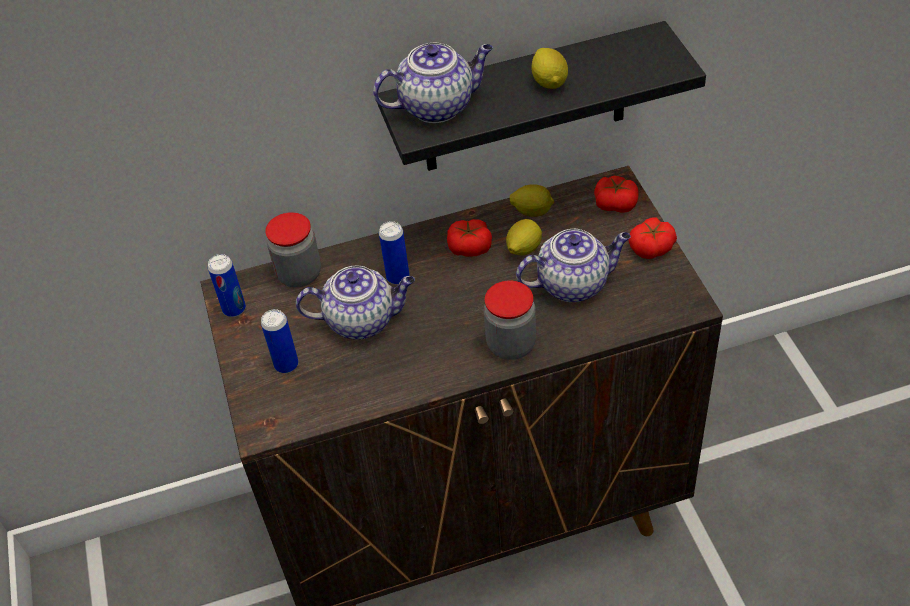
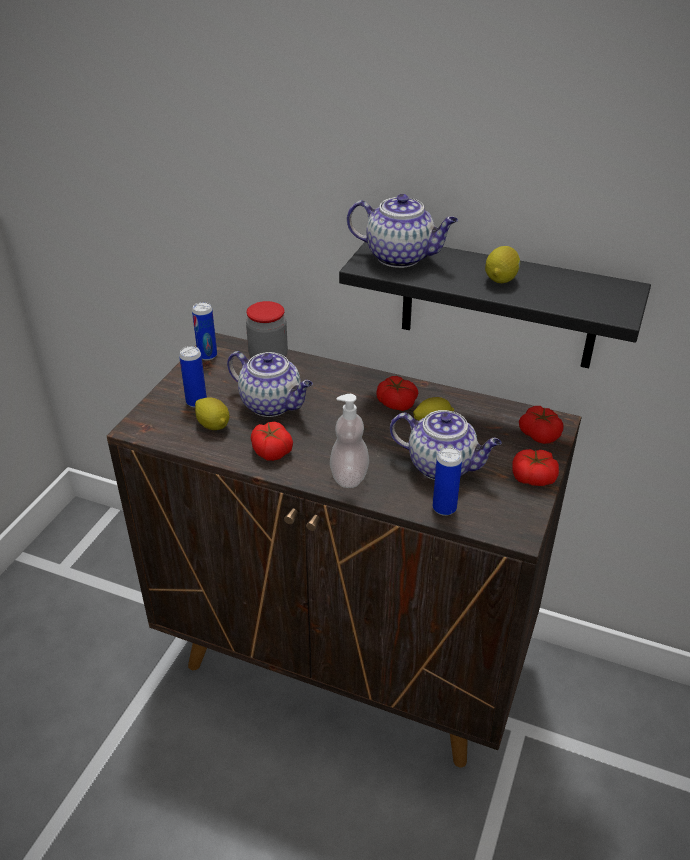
camera: 35 degrees right, 10 degrees down
(398, 277) = (326, 393): can -> can (444, 508)
(416, 366) = (271, 450): none -> tomato
(511, 345) = (349, 476): jar -> soap dispenser
(532, 212) = (468, 406): lemon -> lemon (213, 425)

